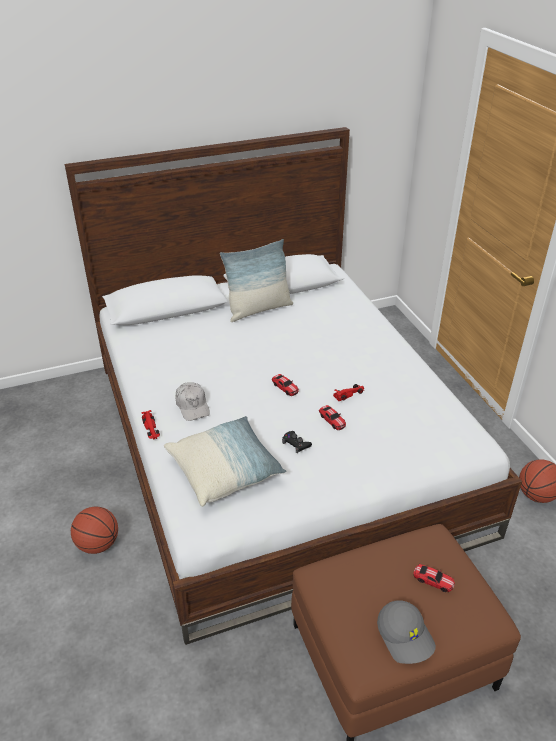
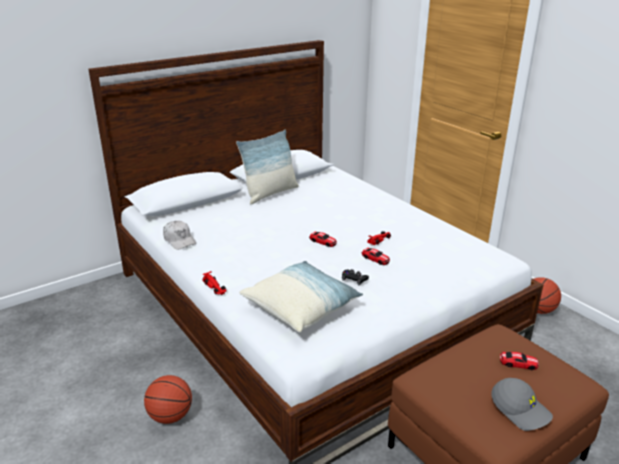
camera: 15 degrees left, 10 degrees down
(192, 406) = (246, 265): white cap -> white cap (179, 240)

